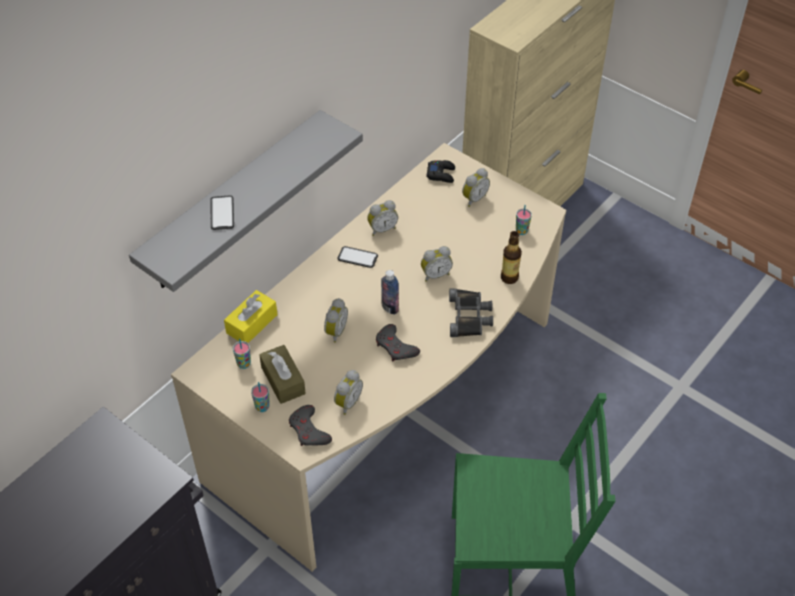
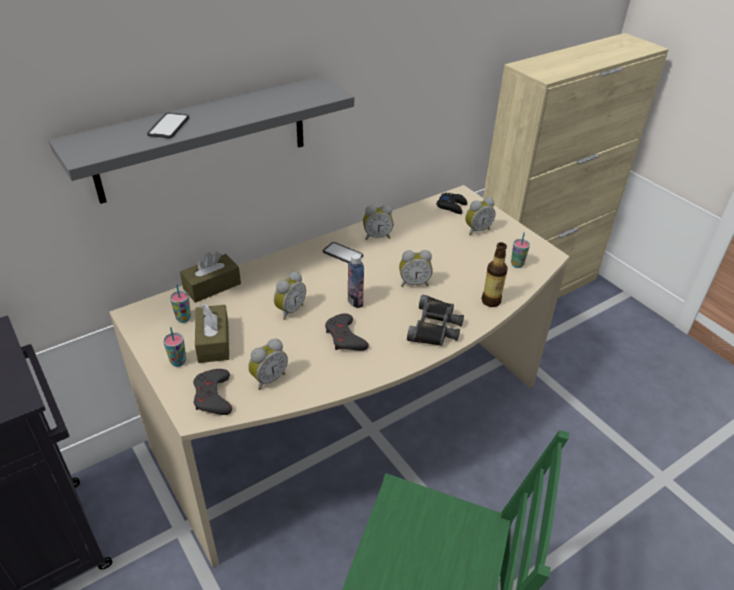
camera: 15 degrees right, 10 degrees down
(252, 324) = (212, 286): yellow tissue box -> brown tissue box

